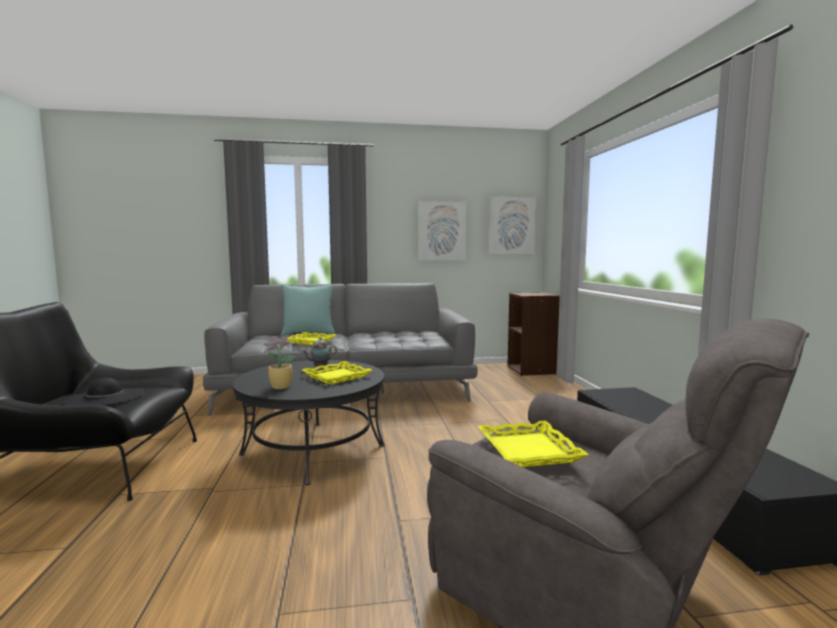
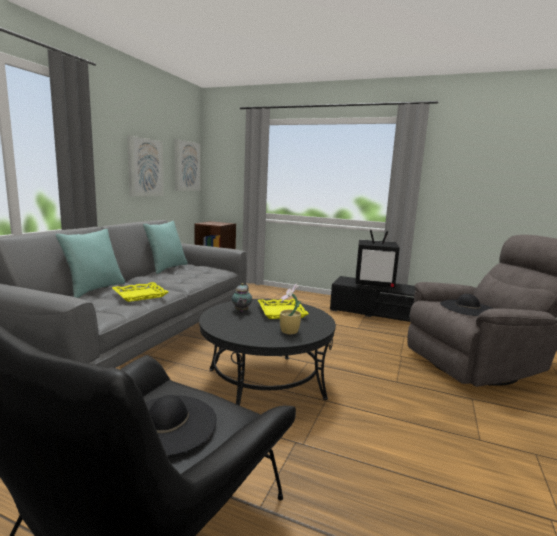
camera: 60 degrees left, 5 degrees up
(402, 331) = (166, 268): none -> turquoise pillow
(529, 450) = (467, 308): yellow tray -> black hat
(647, 409) = (374, 284): none -> television

